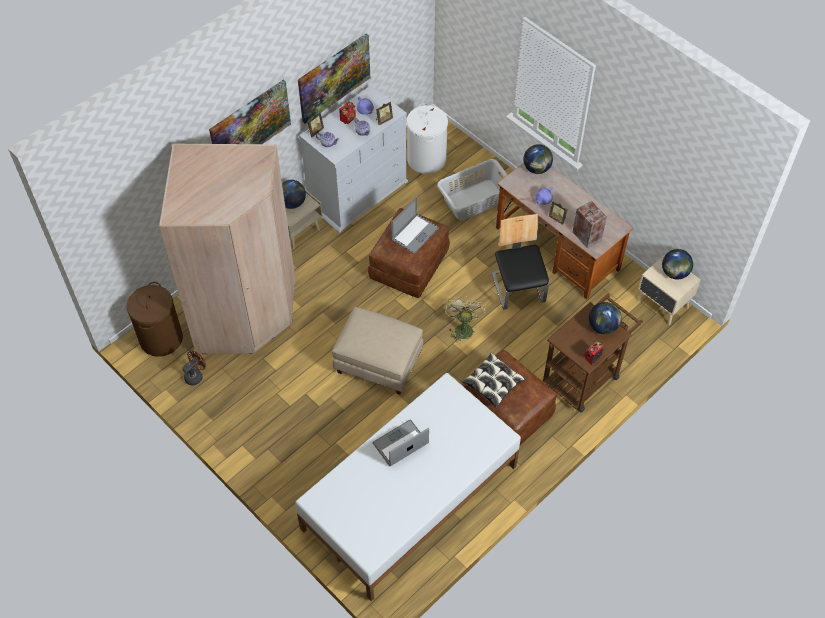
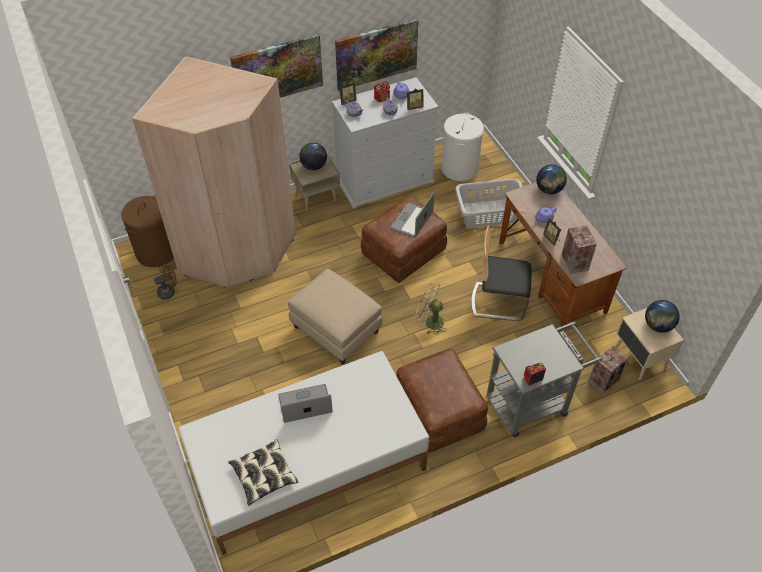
camera: 20 degrees right, 5 degrees down
(415, 234) = (411, 220): laptop -> laptop turned 150 degrees clockwise
(463, 327) = (430, 321): beige fan -> beige fan turned 90 degrees counterclockwise
(493, 383) = (426, 377): pillow -> pillow (264, 475)
(518, 288) = (498, 301): chair -> chair turned 90 degrees counterclockwise
(585, 375) = (533, 402): brown cart -> grey cart
(603, 326) = (556, 351): globe -> none
(639, 334) = (604, 380): none -> speaker

